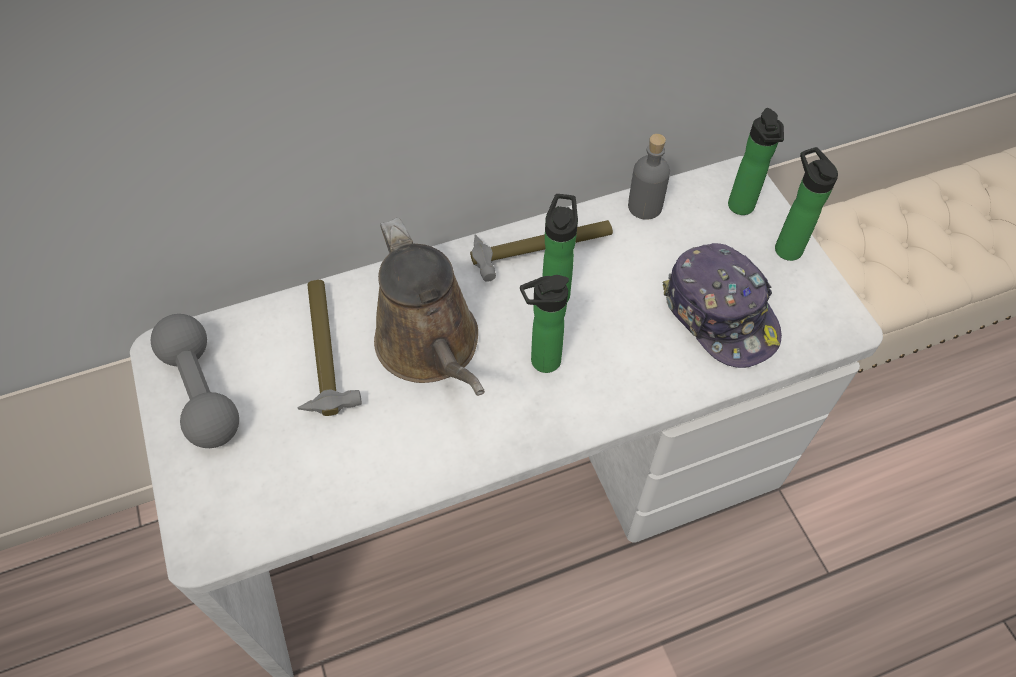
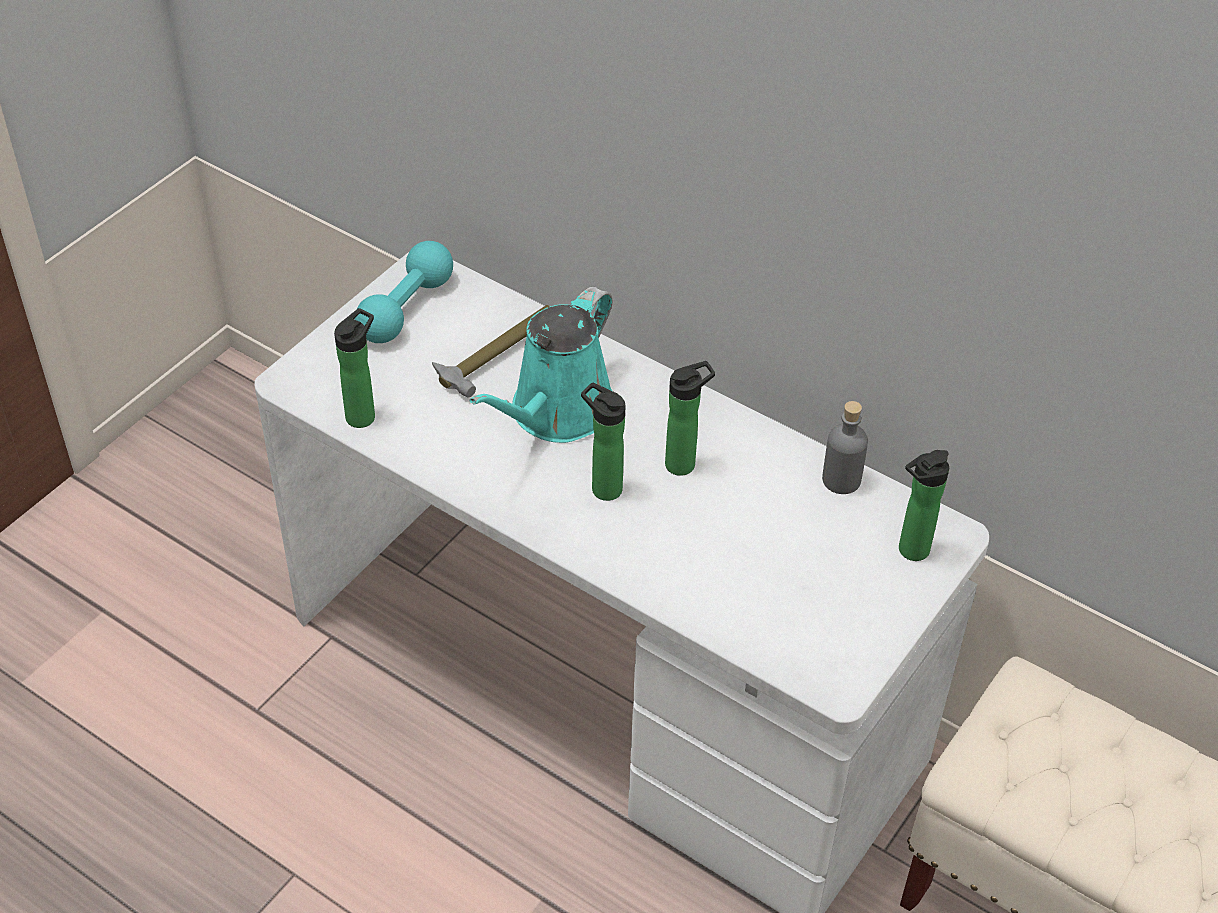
camera: 55 degrees right, 10 degrees down
(202, 392) = (406, 309): grey dumbbell -> turquoise dumbbell
(431, 347) = (557, 413): brown watering can -> turquoise watering can
(541, 249) = (721, 432): hammer -> none
(720, 314) = (763, 586): cap -> none
(785, 246) = (893, 604): bottle -> bottle (363, 414)

